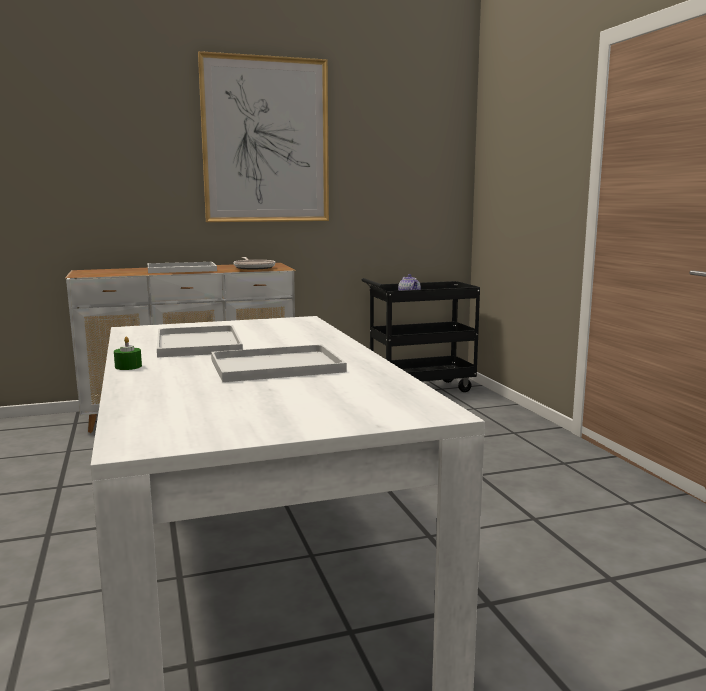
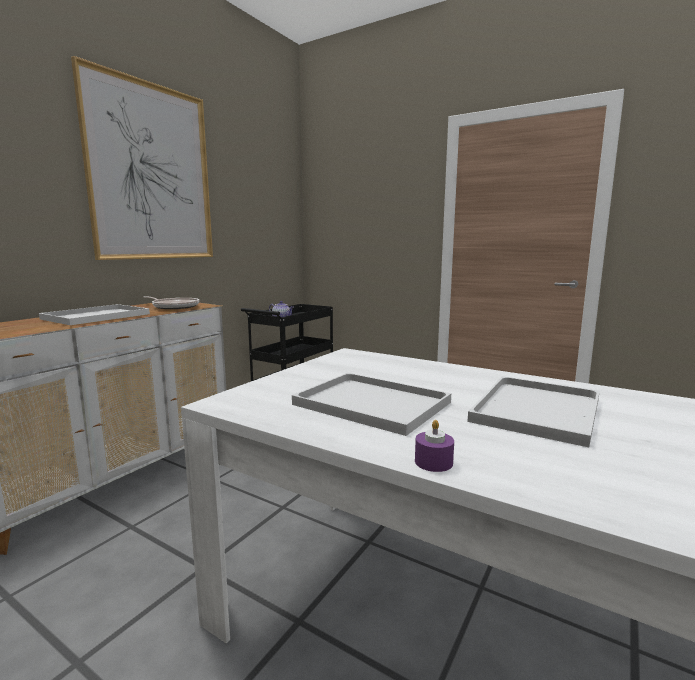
camera: 40 degrees left, 0 degrees up
(128, 366) = (433, 462): green candle -> purple candle

